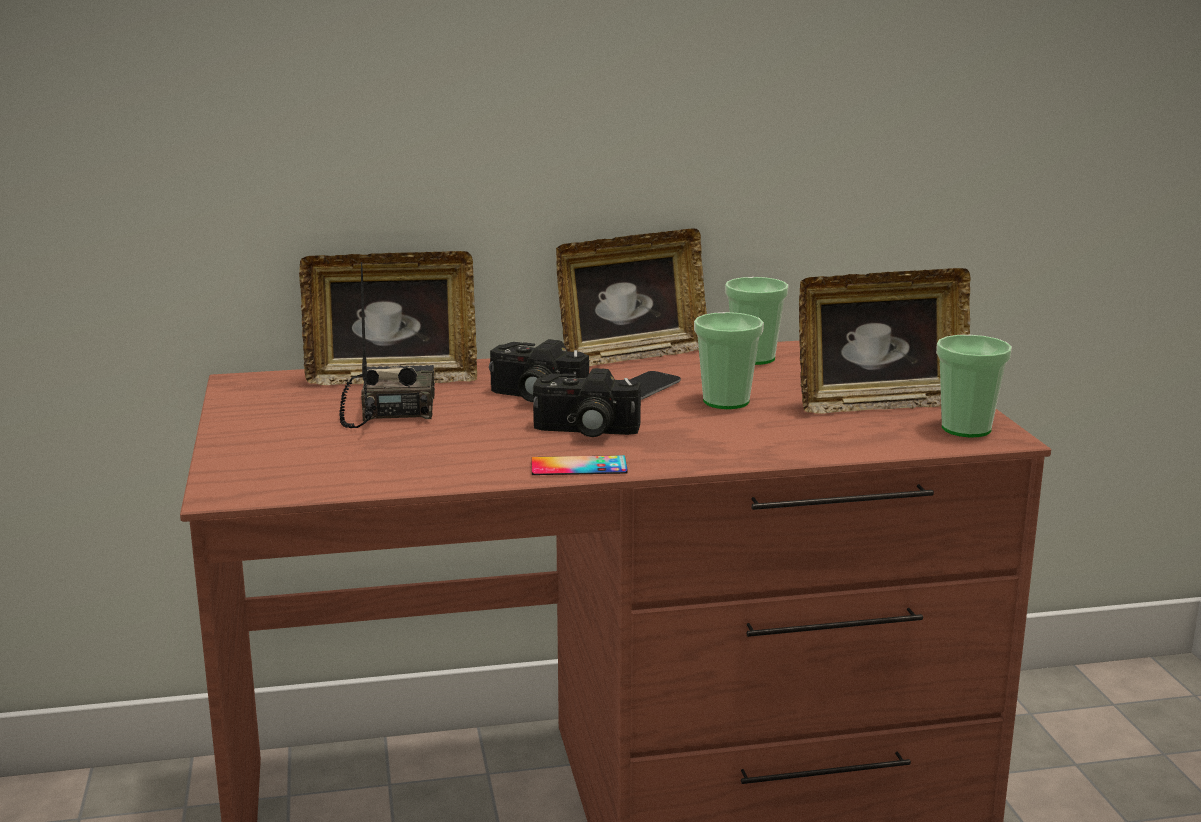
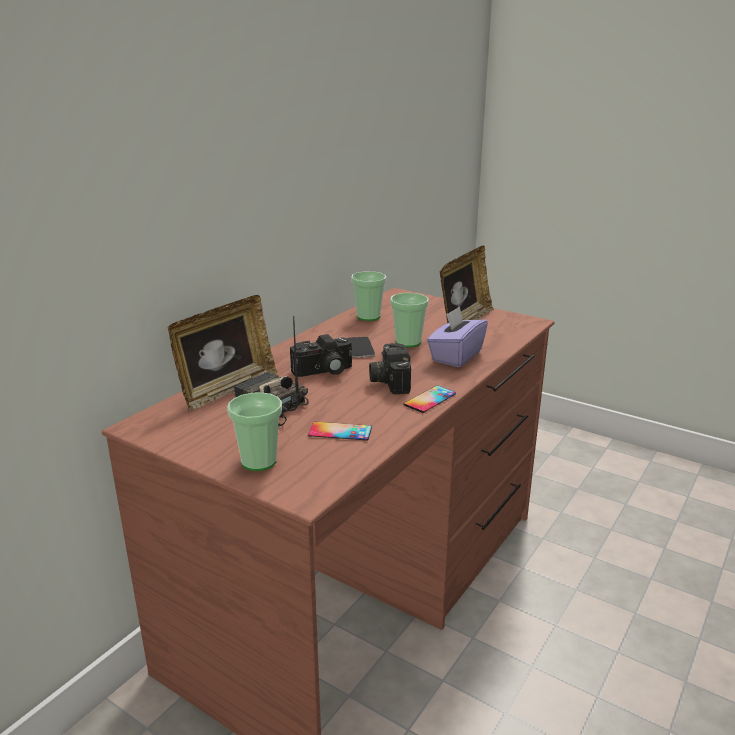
camera: 45 degrees left, 5 degrees up
(397, 456) = (340, 431): none -> phone
(584, 431) = (388, 380): camera -> camera turned 120 degrees clockwise
(632, 355) = (314, 333): picture frame -> none
(747, 437) = (456, 356): none -> purple tissue box
(966, 429) = (514, 322): cup -> cup (258, 461)

